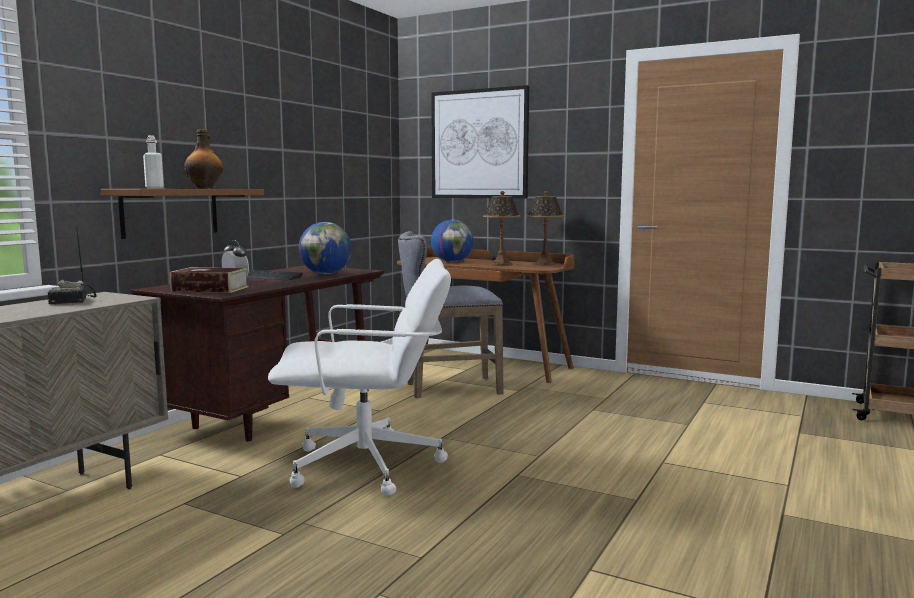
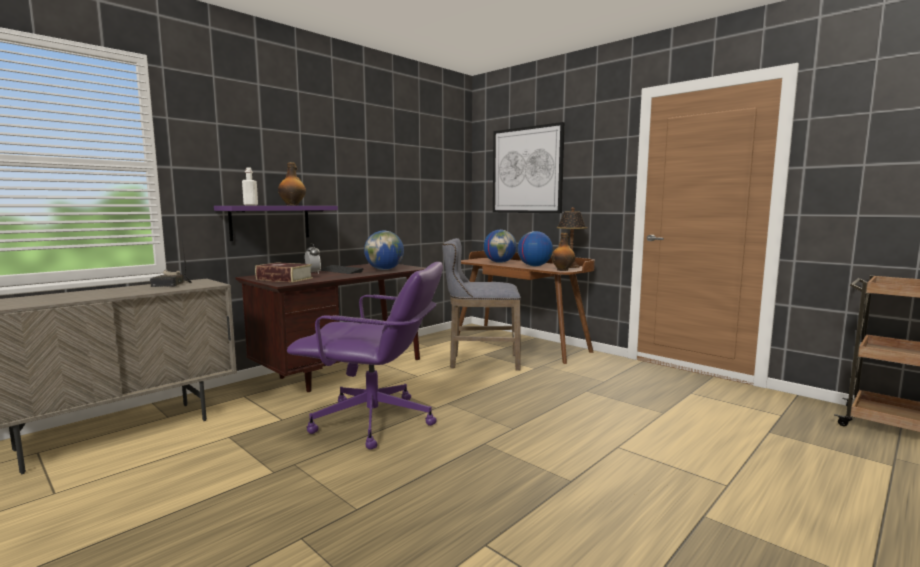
camera: 15 degrees right, 0 degrees up
(170, 212) = (270, 222): brown shelf -> purple shelf
(367, 466) = (374, 422): white office chair -> purple office chair
(501, 265) = (534, 266): table lamp -> globe
(542, 268) = (563, 270): none -> bottle

